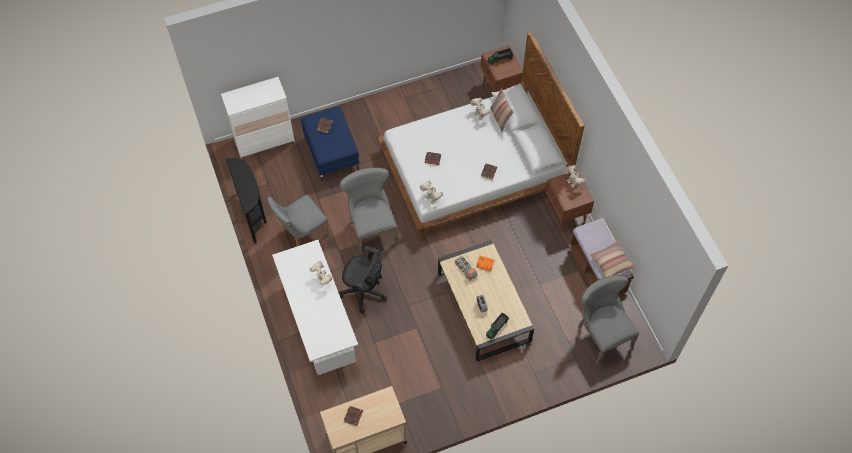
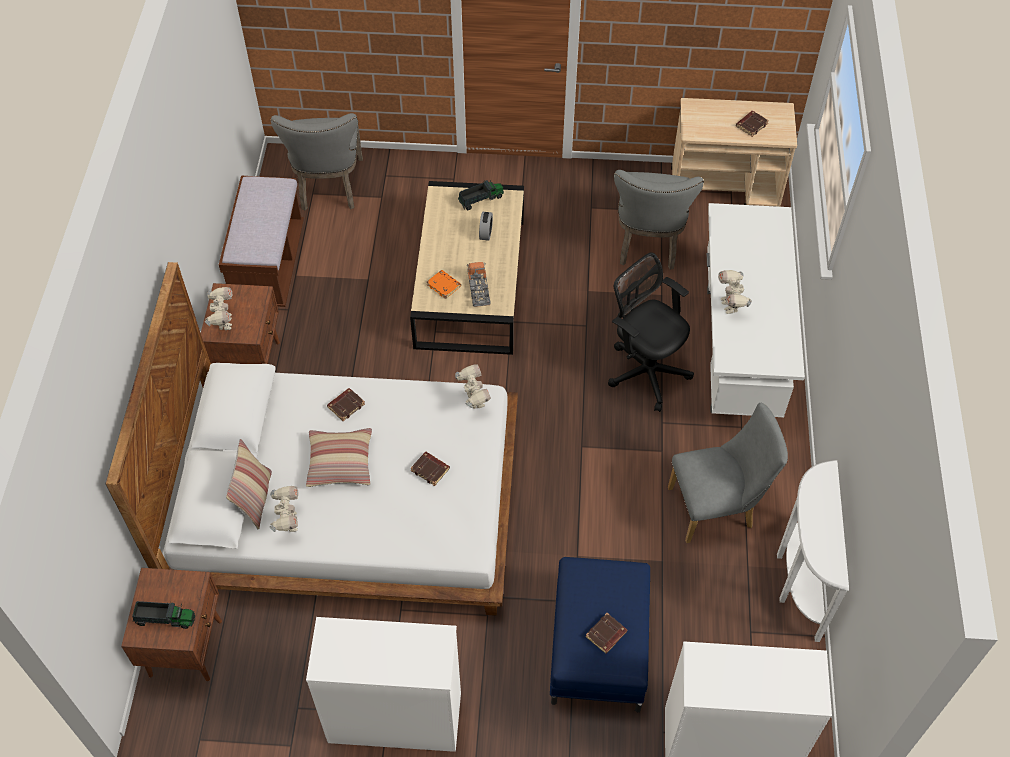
camera: 155 degrees left, 5 degrees down
(253, 214) = (797, 580): black console table -> white console table
(371, 228) = (586, 468): grey chair -> grey chair (648, 244)
(401, 97) = (395, 717): none -> white dresser
(611, 263) = (260, 197): pillow -> pillow (340, 462)

